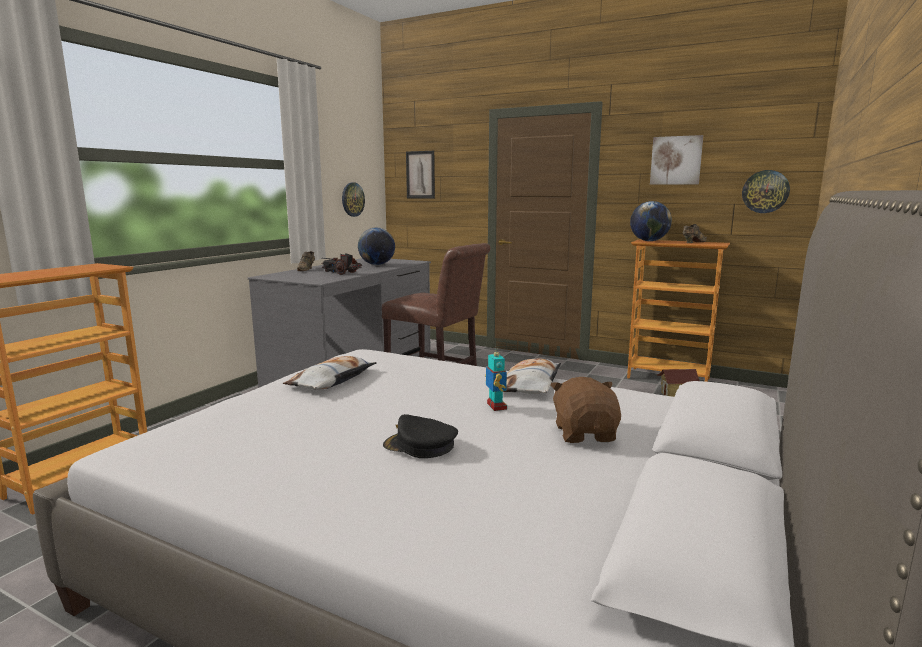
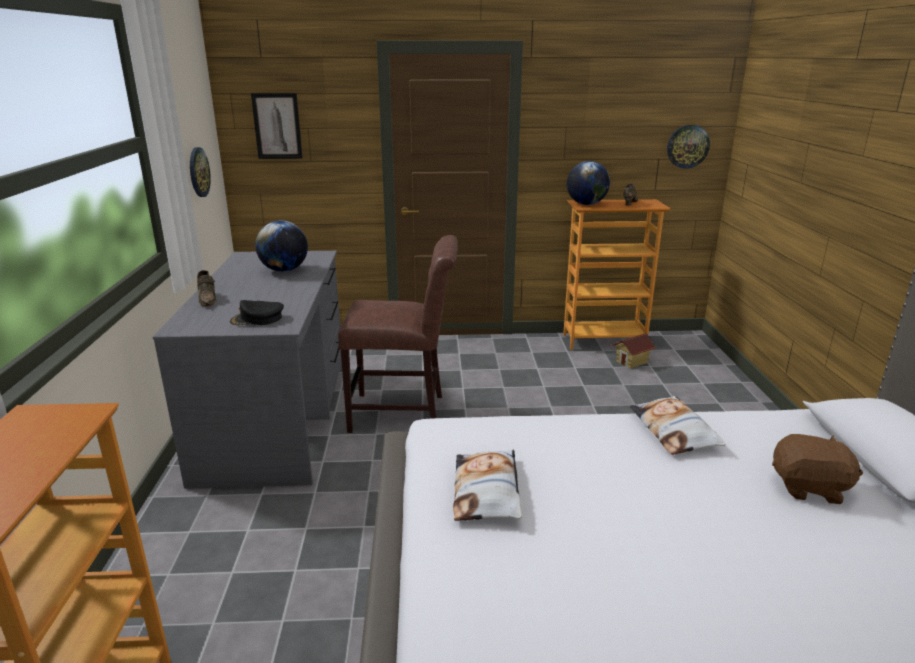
camera: 30 degrees left, 10 degrees up
(341, 273) = (274, 300): toy truck -> none
(420, 445) = (725, 563): black cap -> black cap (257, 319)
(496, 406) = (698, 477): toy robot -> none
(585, 434) = (809, 488): brown plush toy -> brown plush toy turned 135 degrees clockwise
(676, 160) = (604, 113): picture -> none

